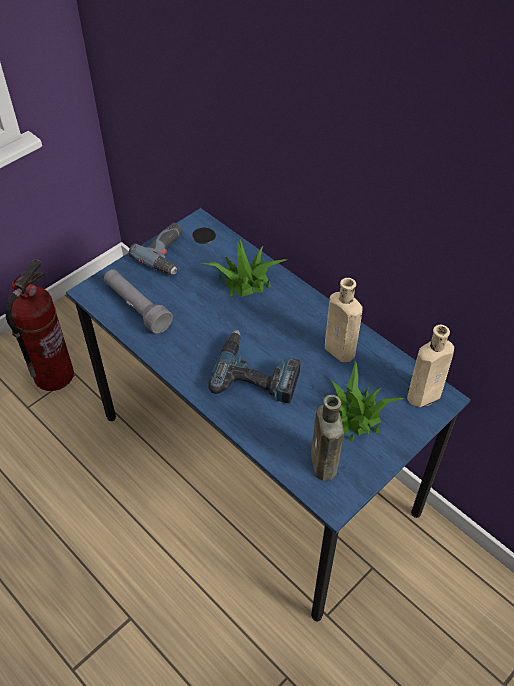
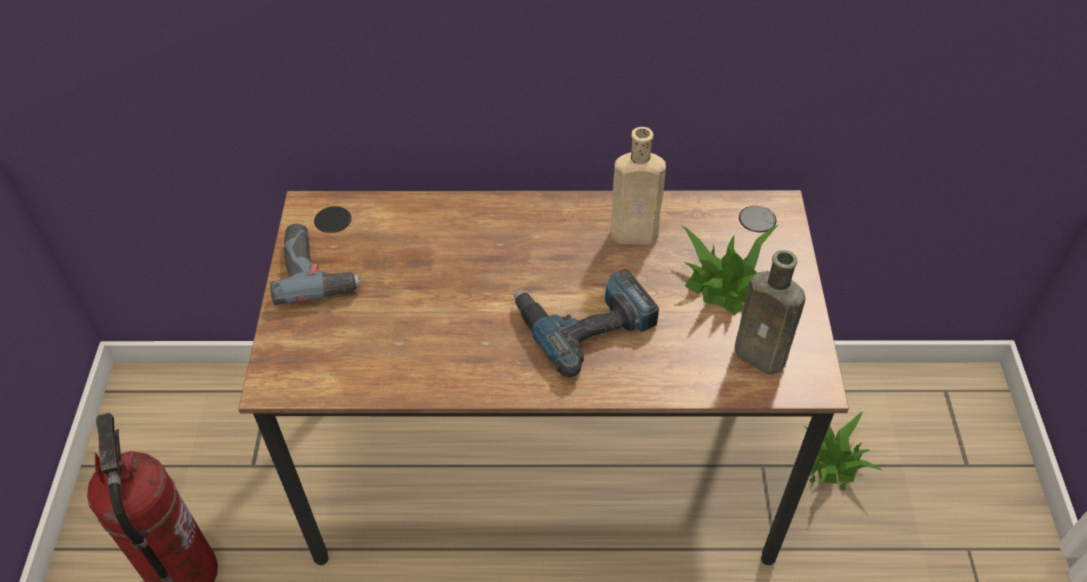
camera: 45 degrees left, 0 degrees up
(137, 307) = (358, 357): grey flashlight -> none
(244, 280) = (445, 234): potted plant -> potted plant (831, 462)
(257, 463) = (544, 464): blue desk -> brown desk
(426, 394) = (761, 215): beige bottle -> none

